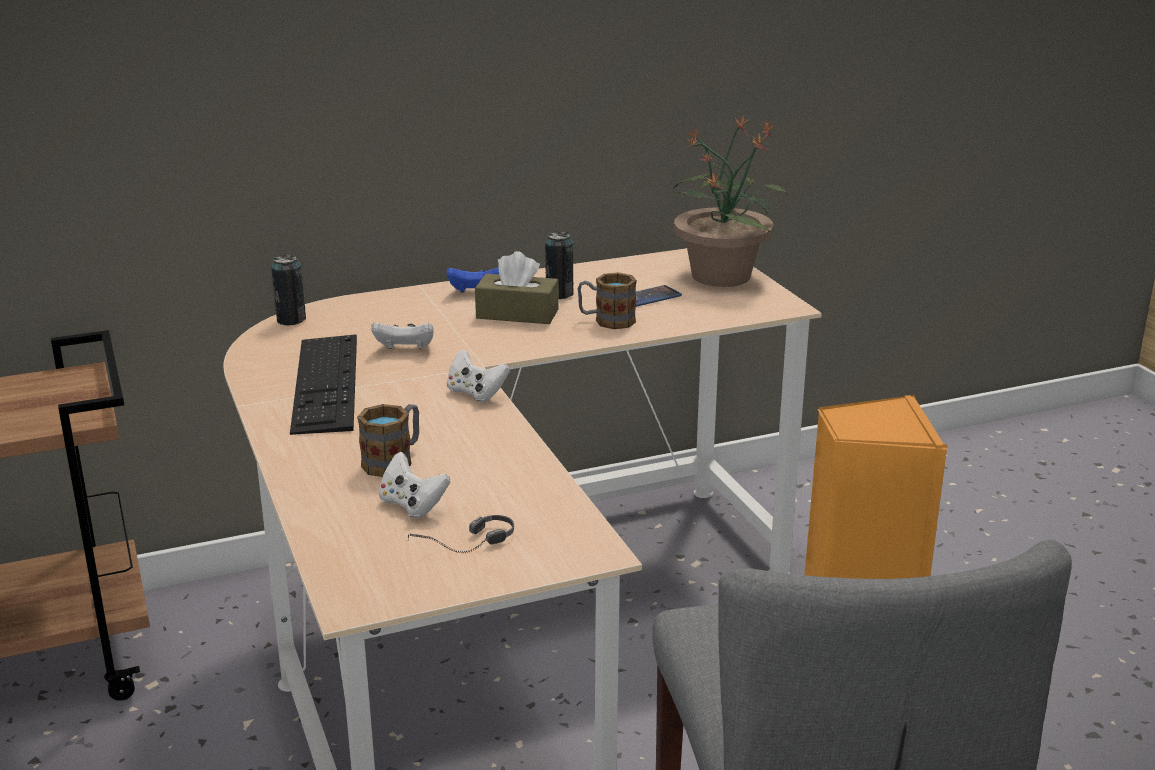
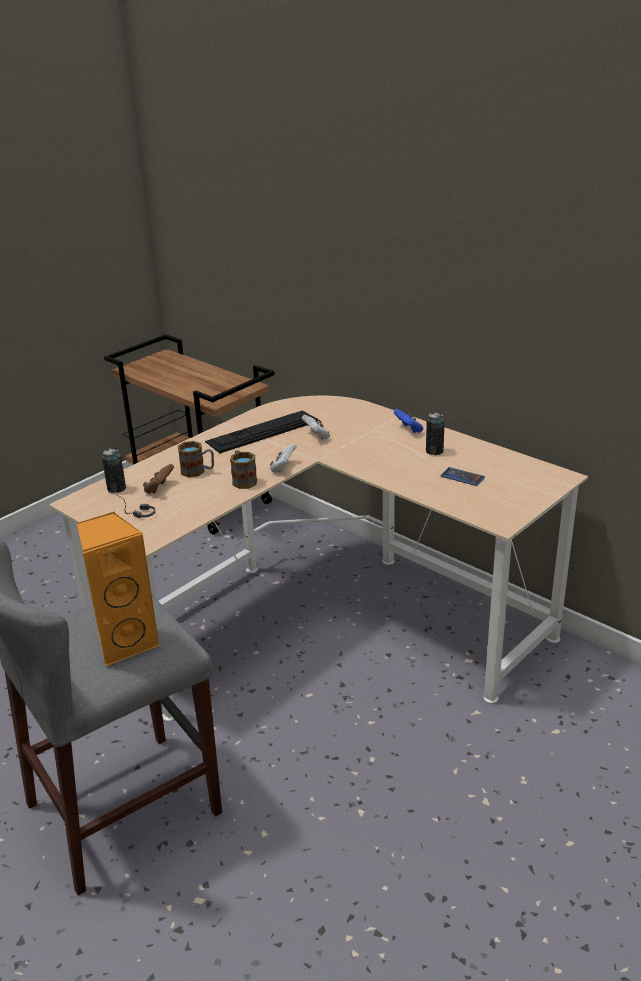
camera: 65 degrees right, 5 degrees up
(291, 320) = (324, 400): can -> can (116, 489)
(412, 505) = (159, 488): white game controller -> brown game controller
(517, 314) = (393, 448): brown tissue box -> none
(606, 321) = (412, 474): mug -> mug (243, 479)
(721, 275) = (528, 490): potted plant -> none

